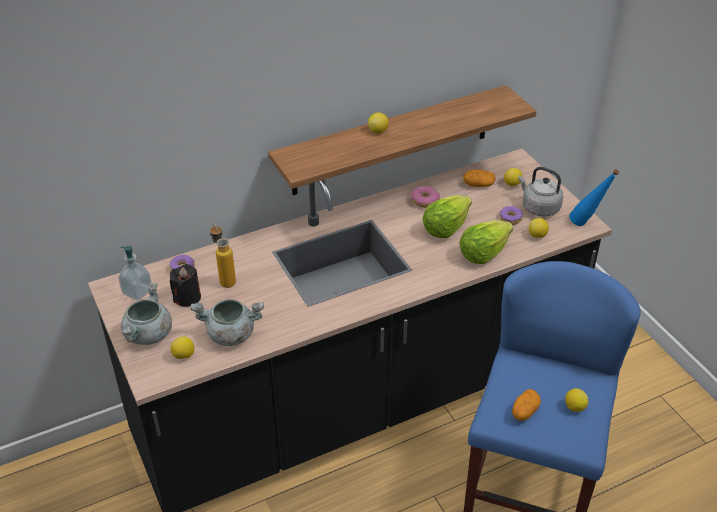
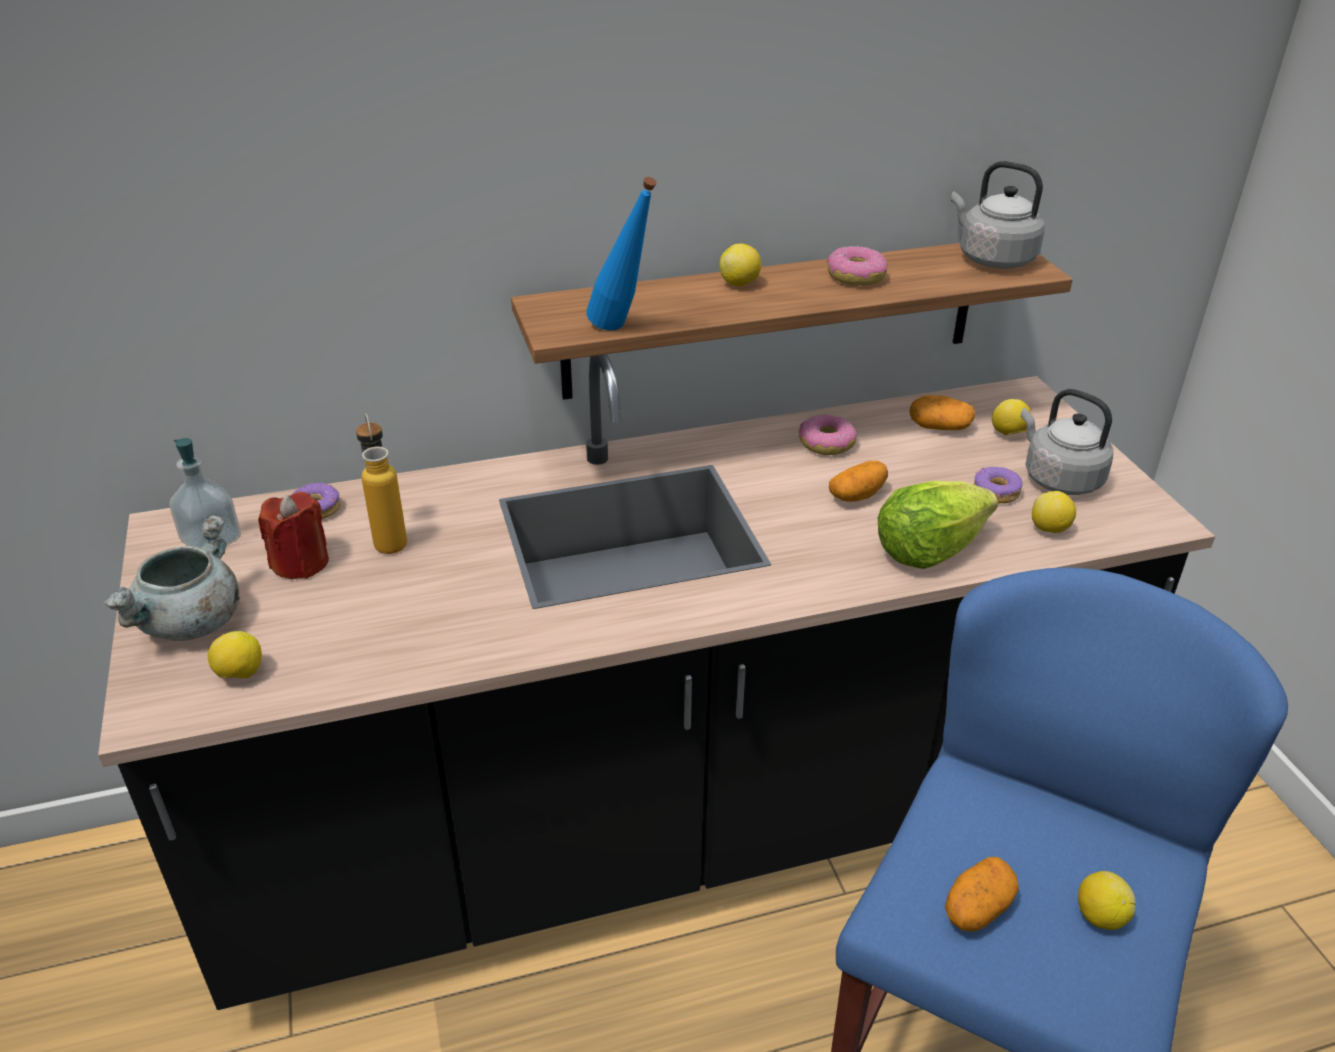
camera: 10 degrees right, 5 degrees down
(187, 297) = (300, 563): black candle -> red candle
(230, 335) = (353, 644): grey cooking pot -> none
(433, 120) = (855, 277): none -> donut
(445, 228) = (857, 495): lettuce -> potato
(497, 101) = (992, 258): none -> grey kettle
(587, 225) = (1159, 521): blue bottle -> blue bottle (623, 330)

